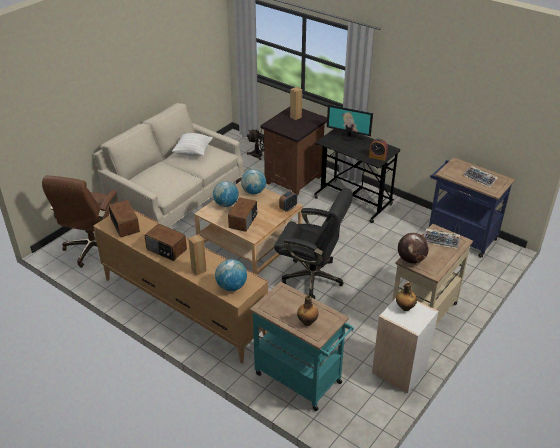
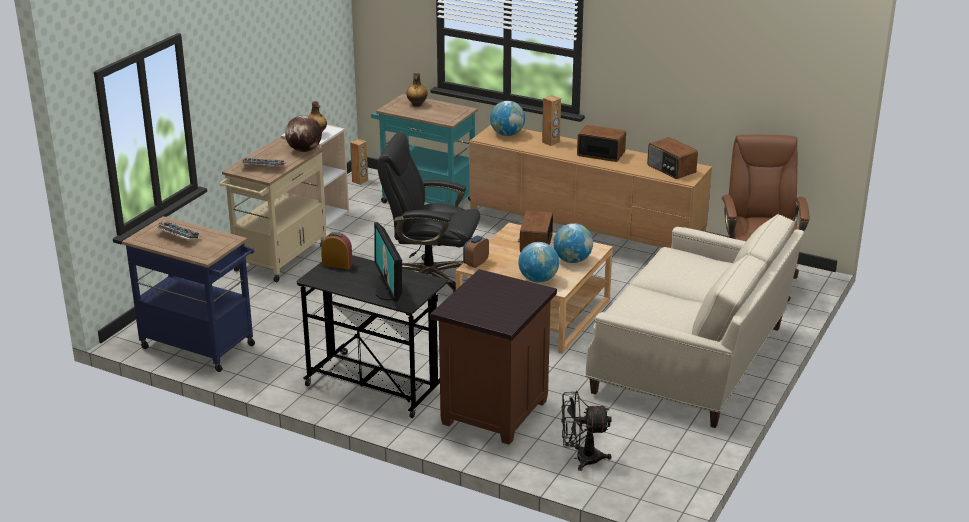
camera: 170 degrees right, 10 degrees down
(193, 152) = (672, 311): white pillow -> none
(295, 117) = (495, 308): brown speaker -> brown speaker (360, 181)
(348, 137) = (389, 293): monitor -> monitor turned 120 degrees counterclockwise

